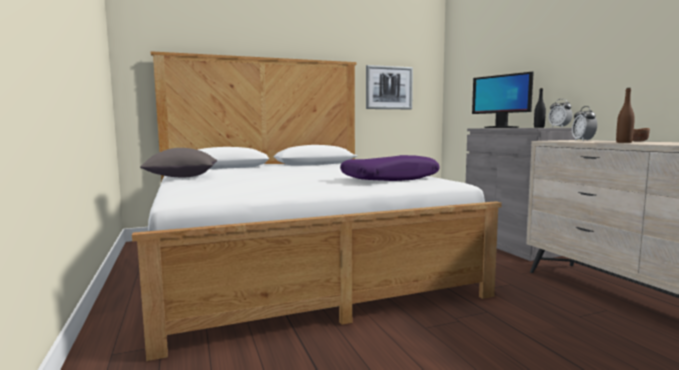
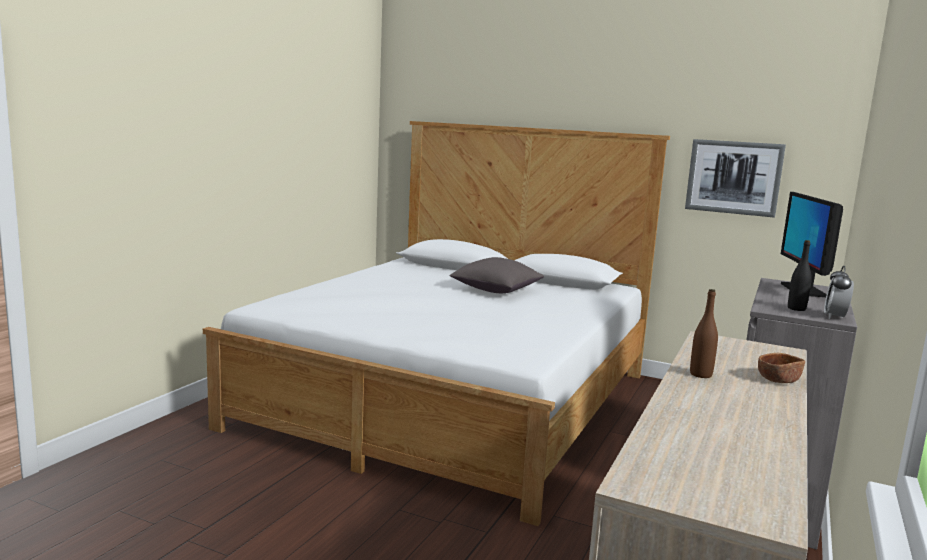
camera: 45 degrees right, 5 degrees up
(182, 177) = (357, 275): grey pillow -> grey pillow (496, 290)
(390, 179) = (492, 333): purple pillow -> none
(583, 141) = (732, 354): alarm clock -> none

